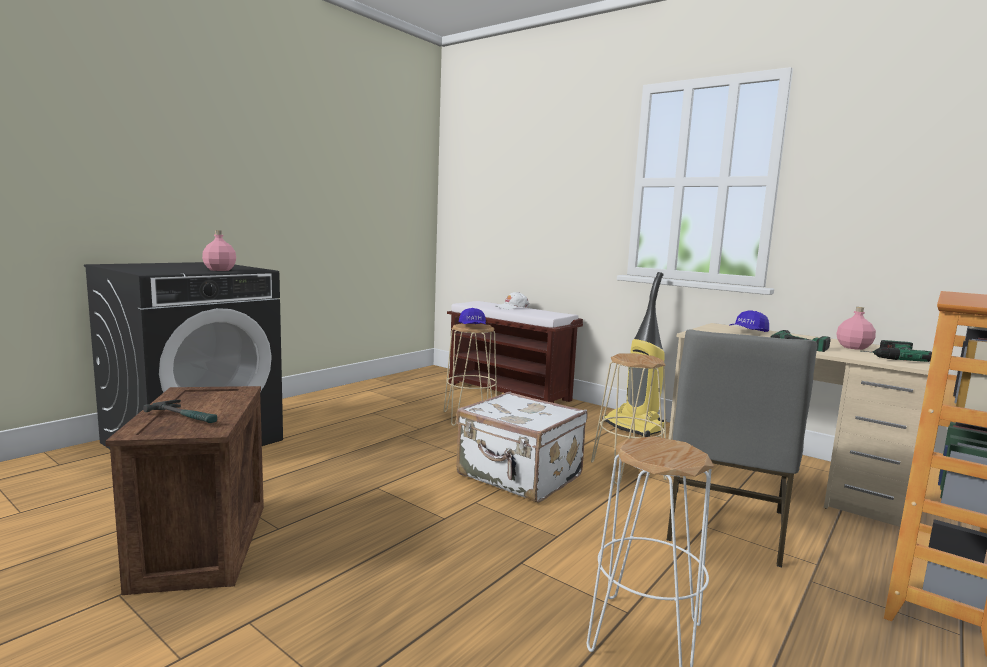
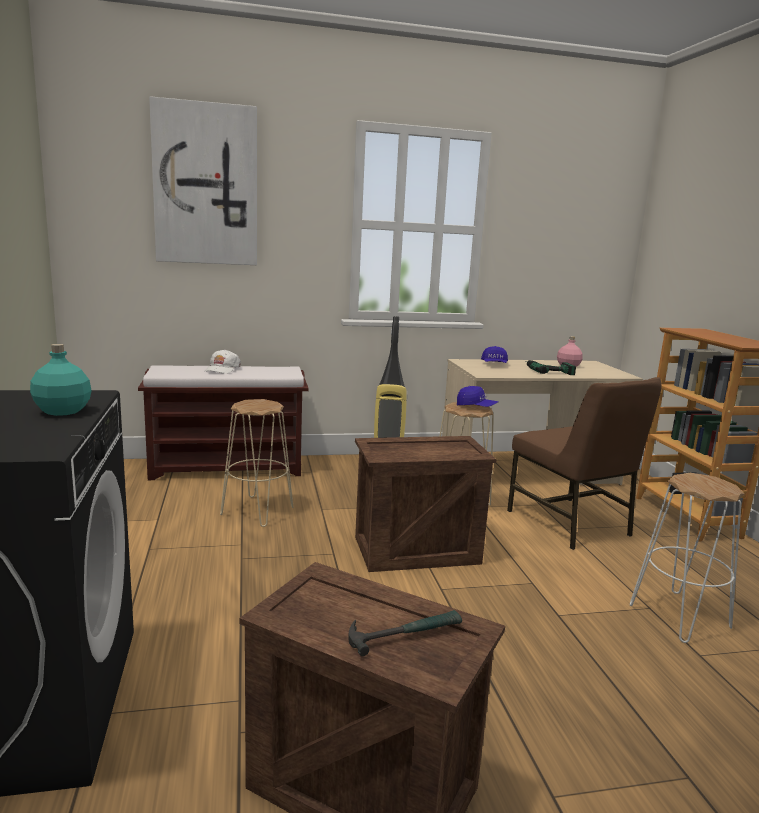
camera: 50 degrees left, 5 degrees up
(220, 270) = (63, 411): pink bottle -> turquoise bottle
(472, 326) = (262, 406): blue cap -> blue cap (476, 407)
(519, 476) = (417, 550): white suitcase -> crate
(525, 160) = (206, 185): none -> picture
(723, 525) = (570, 523): grey chair -> brown chair
(886, 356) = (597, 370): power drill -> none

